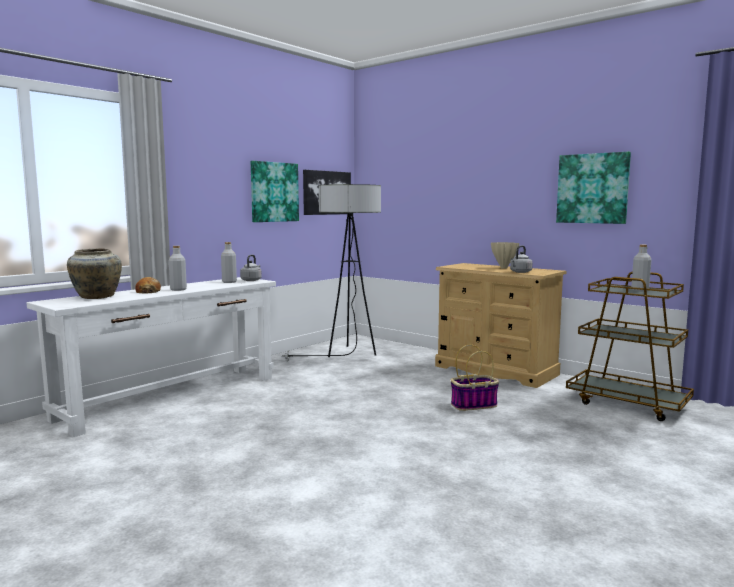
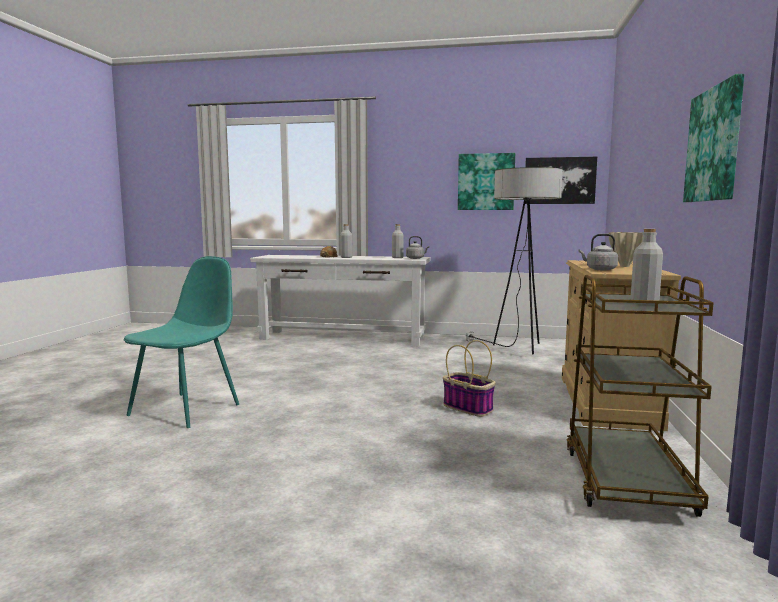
camera: 60 degrees right, 0 degrees up
(96, 297) = (296, 256): beige vase -> none
(344, 523) = (187, 409): none -> turquoise chair

